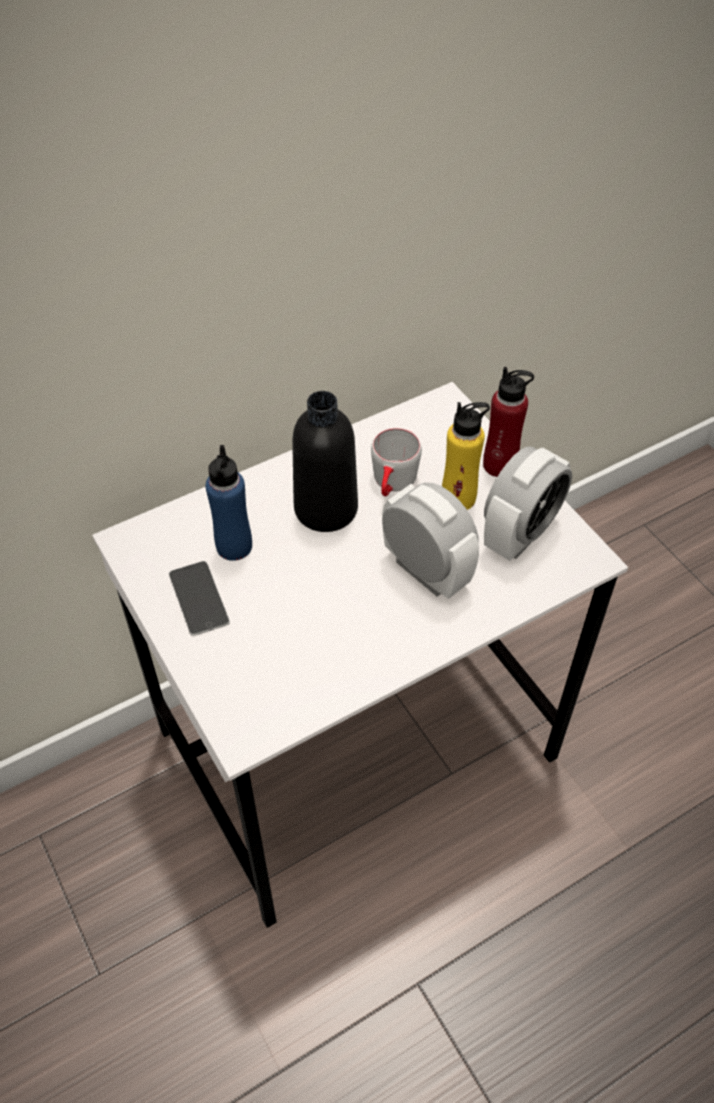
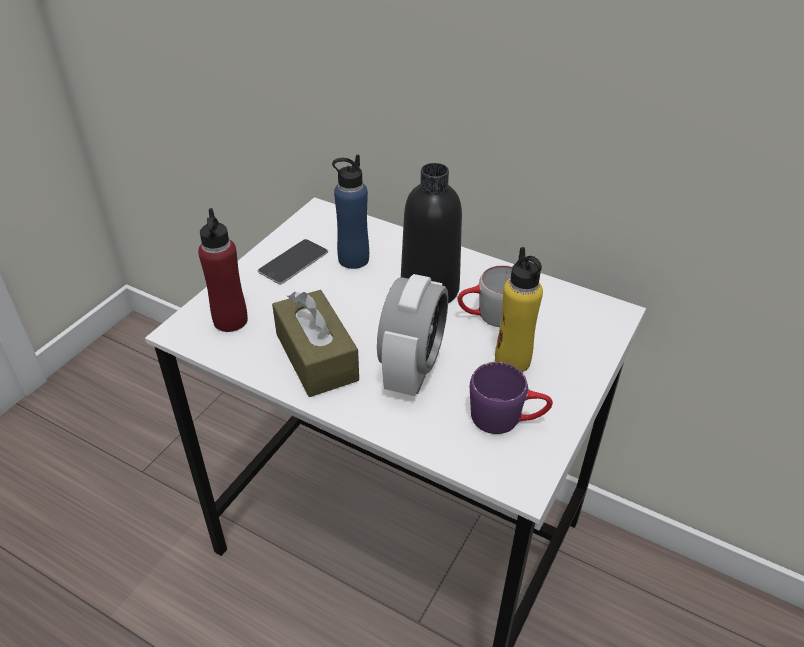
camera: 60 degrees right, 10 degrees down
(361, 635) = (316, 357): none -> brown tissue box
(500, 465) = (578, 374): red bottle -> red bottle (230, 320)
(520, 534) = (507, 418): alarm clock -> purple mug

